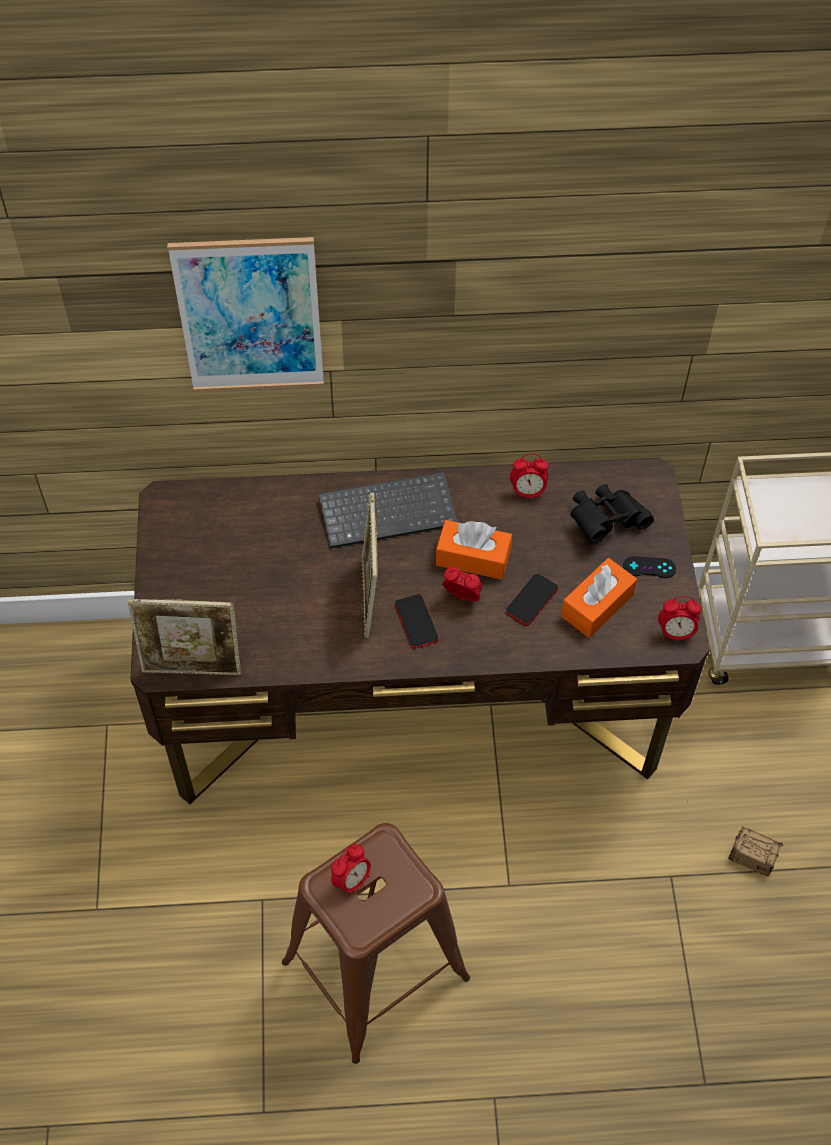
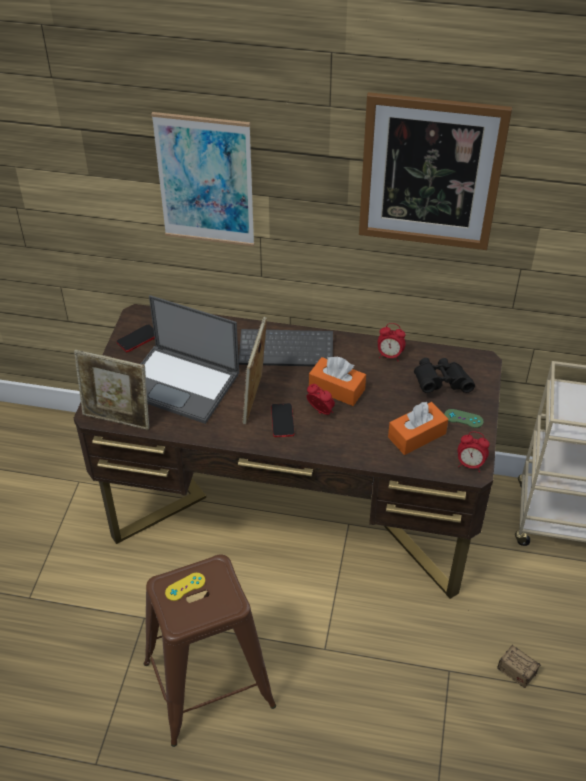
camera: 15 degrees right, 10 degrees down
(262, 594) = (182, 383): none -> laptop
(352, 880) = (185, 587): alarm clock -> yellow game controller
(531, 600) = (370, 423): phone -> phone (137, 339)
(571, 263) = (430, 173): none -> picture
(649, 567) = (463, 418): black game controller -> green game controller

